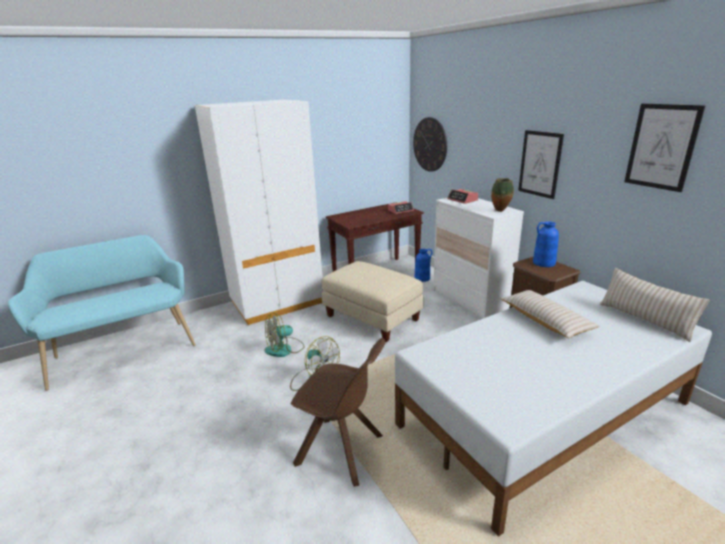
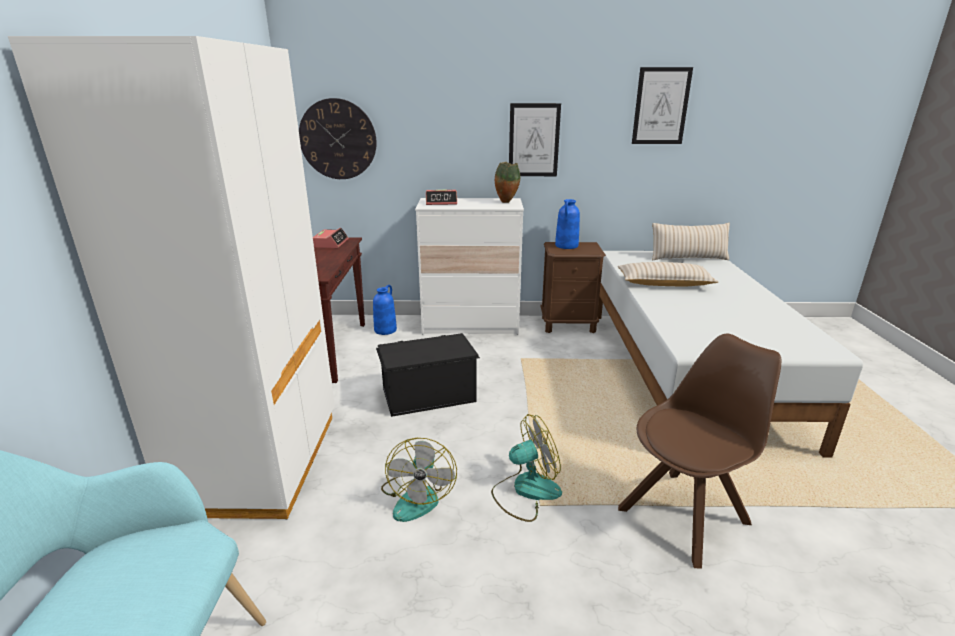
camera: 60 degrees left, 0 degrees up
(371, 318) = (428, 394): beige ottoman -> black storage box

